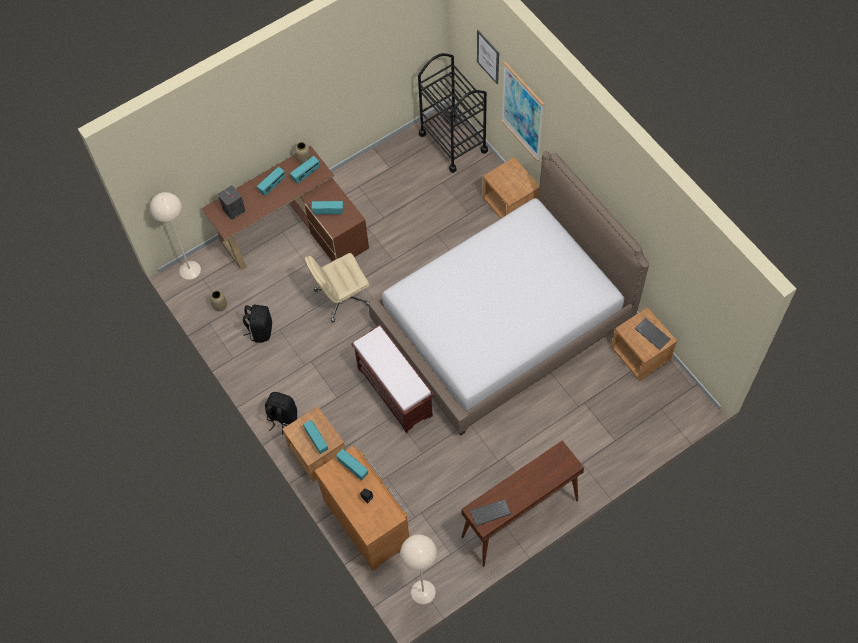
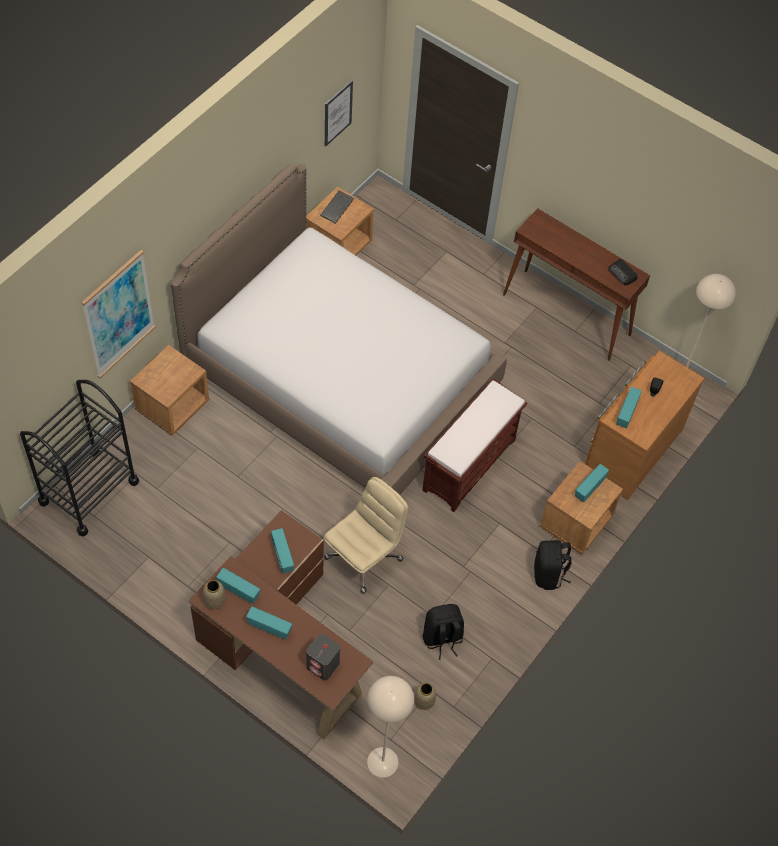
camera: 115 degrees left, 5 degrees down
(341, 298) = (364, 557): beige office chair -> beige office chair turned 90 degrees counterclockwise
(488, 57) = (58, 344): picture -> picture (338, 113)
(490, 513) = (622, 274): keyboard -> radio

